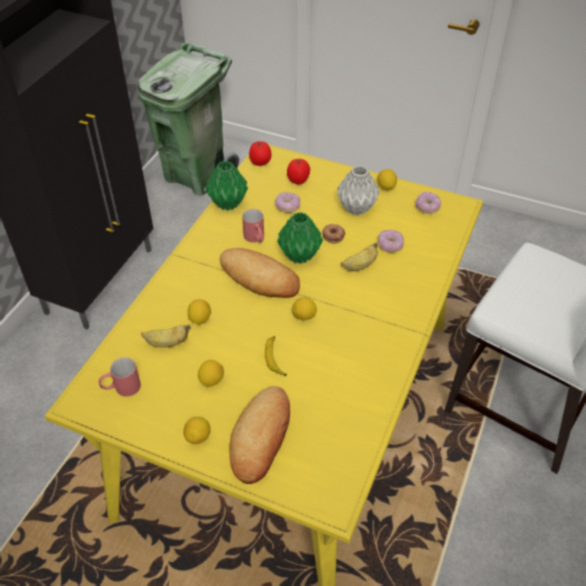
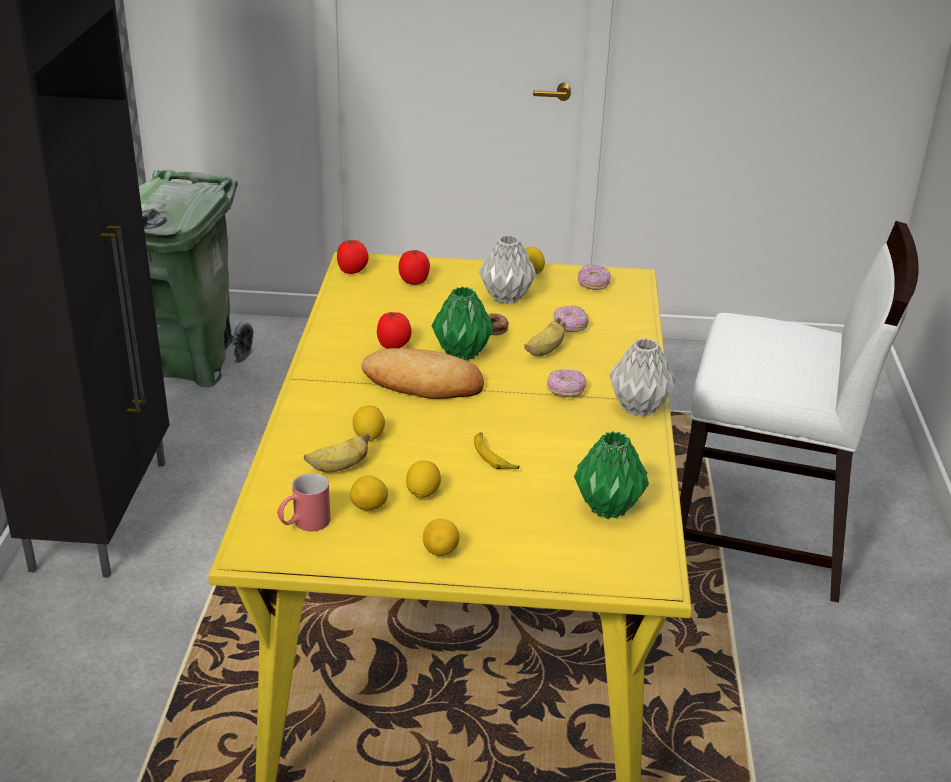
camera: 20 degrees left, 15 degrees down
(228, 204) = (334, 317): green vase -> green vase (609, 508)
(256, 239) = (394, 346): red mug -> tomato
(261, 437) = (523, 535): bread -> none
(287, 207) = (416, 309): donut -> donut (565, 391)
(304, 316) = (505, 410): lemon -> lemon (369, 507)
(402, 336) = (637, 408): none -> grey vase

